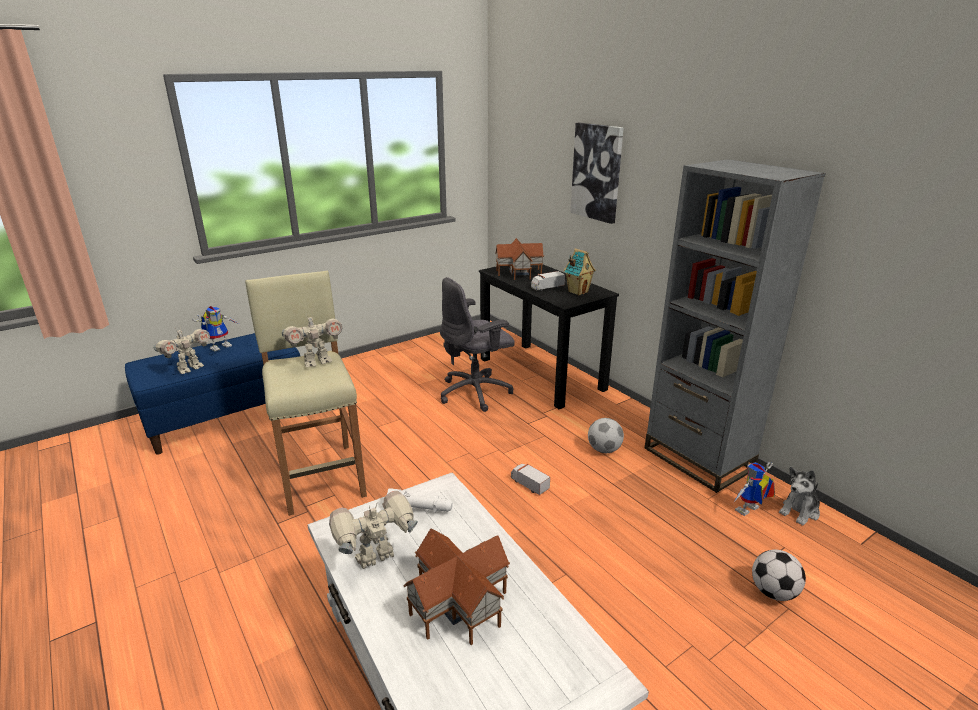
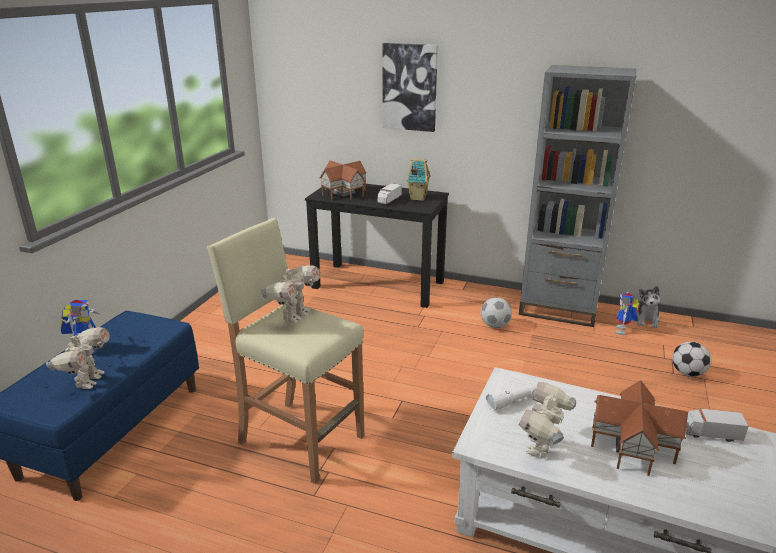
camera: 35 degrees left, 0 degrees up
(476, 392) = (344, 317): grey office chair -> none
(529, 484) = (476, 371): toy truck -> toy truck (710, 433)

